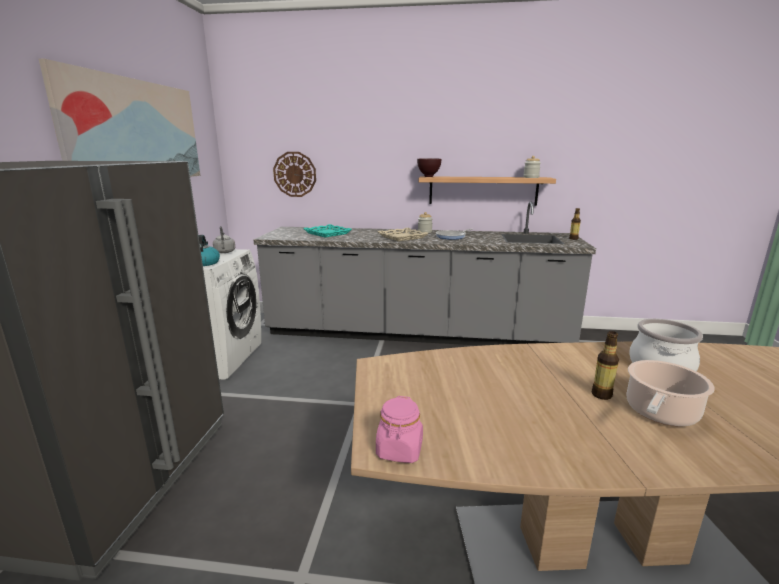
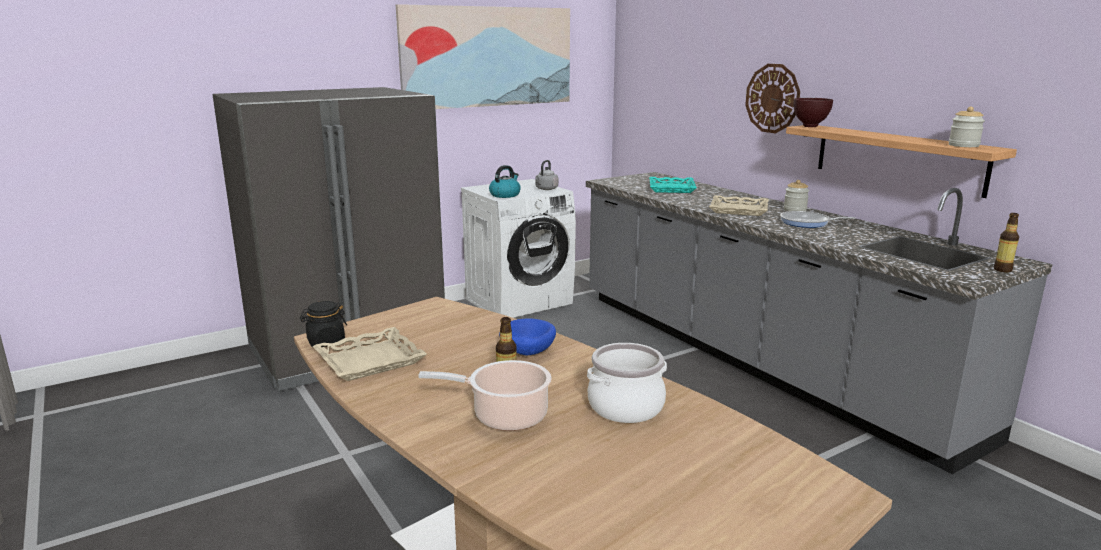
camera: 50 degrees right, 0 degrees up
(295, 174) = (674, 107): wall clock -> wall clock (772, 98)
(399, 450) = (326, 342): pink jar -> black jar
(484, 439) = (370, 361): none -> beige tray
(531, 365) = (526, 352): none -> blue bowl

